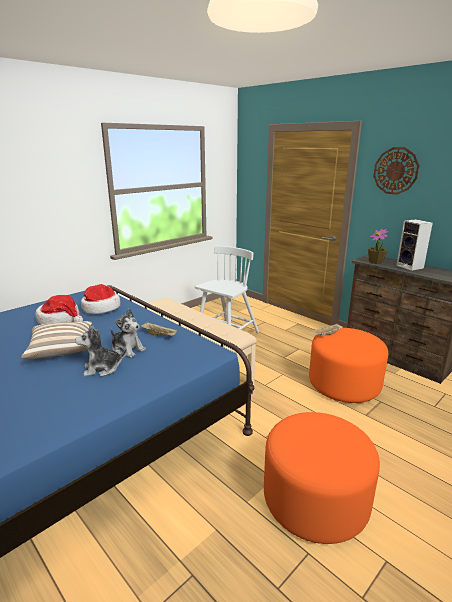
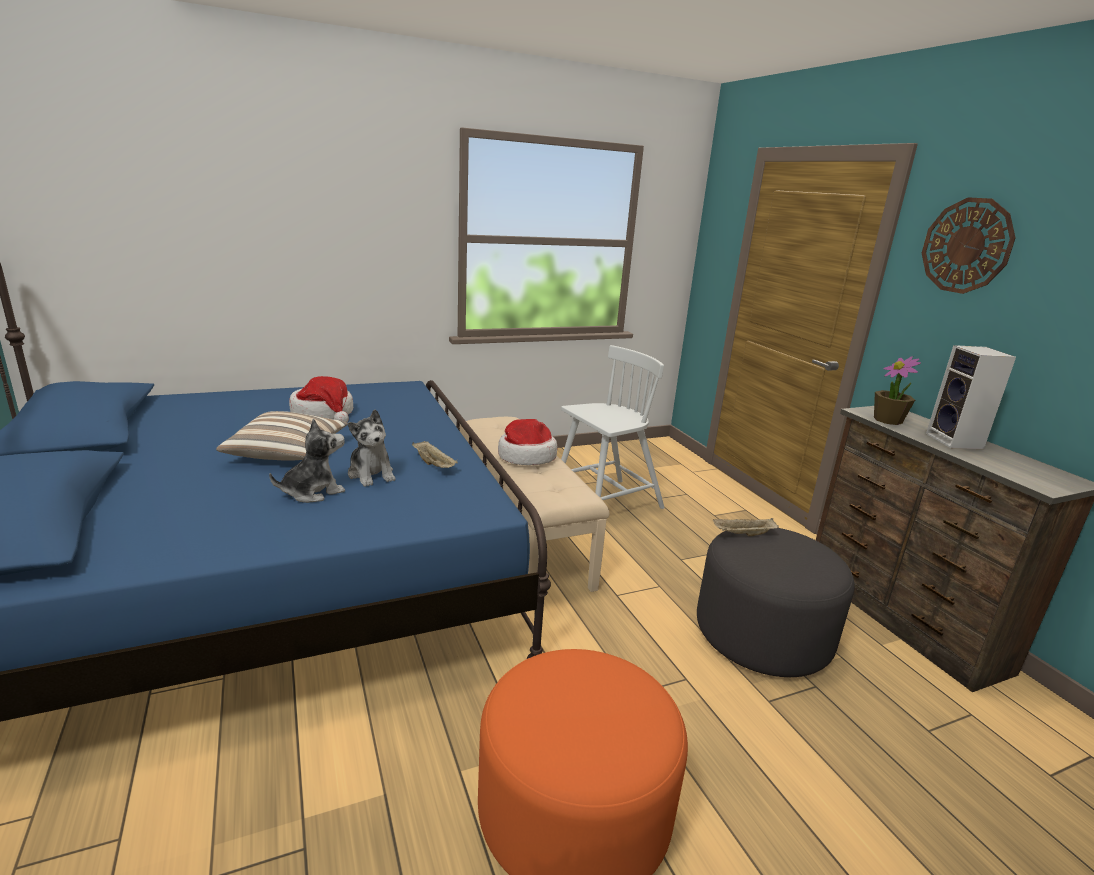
camera: 20 degrees right, 0 degrees up
(100, 308) = (390, 409): hat -> hat (526, 456)
(102, 369) = (313, 492): plush toy -> plush toy turned 135 degrees clockwise
(344, 384) = (762, 635): orange ottoman -> grey ottoman

